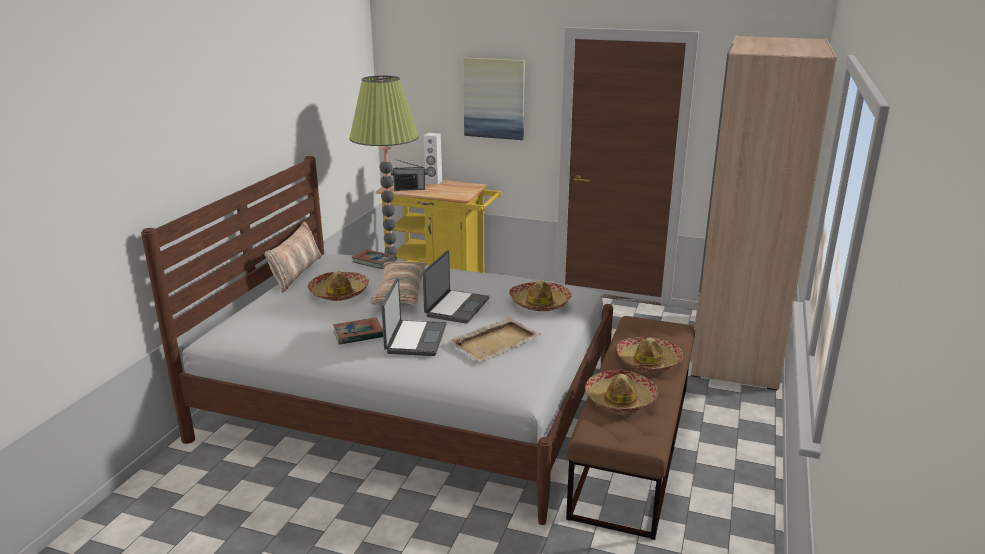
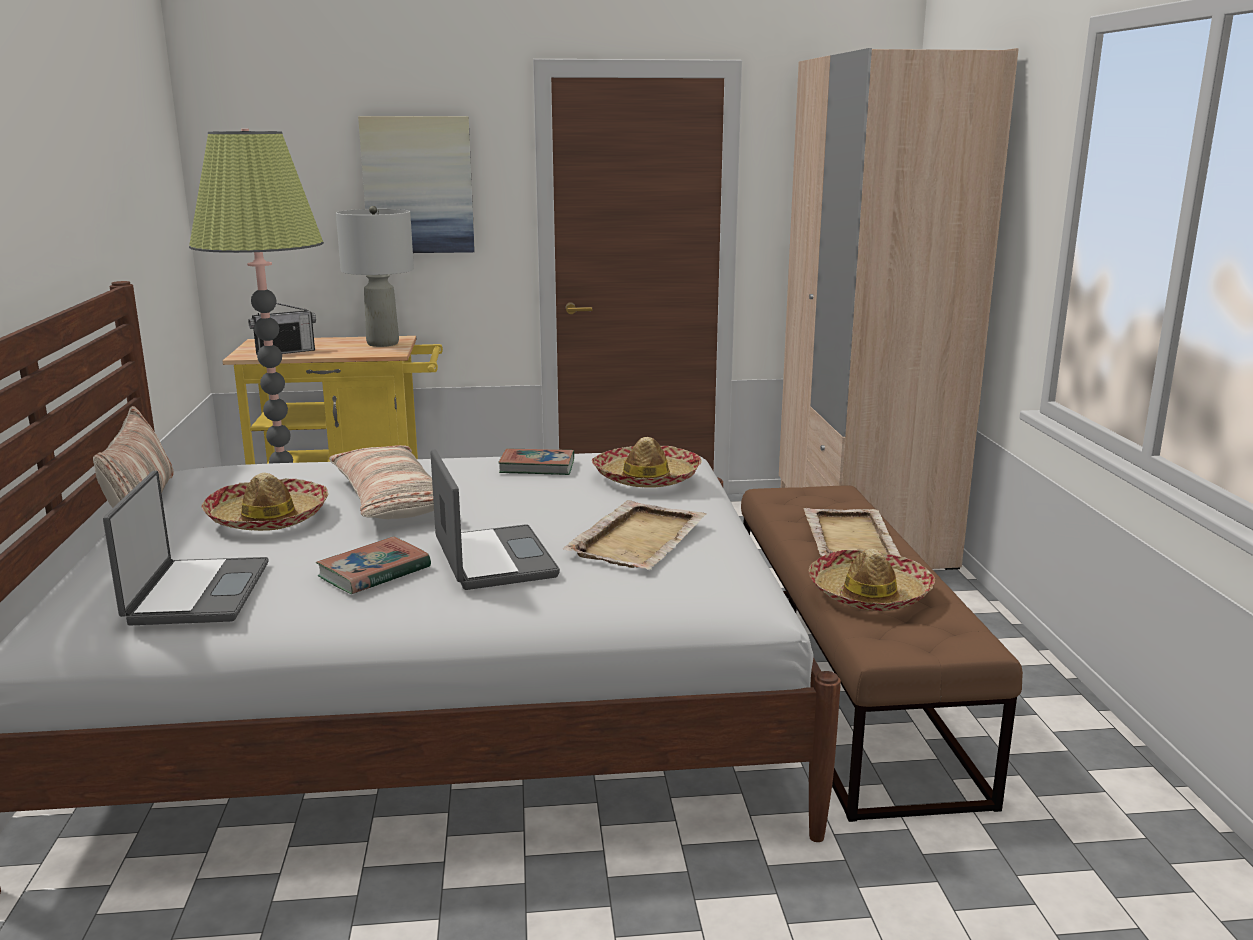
camera: 25 degrees left, 5 degrees down
(374, 262) = (290, 466): book -> book (537, 467)
(433, 182) = (319, 341): white speaker -> none
(456, 307) = (515, 504): laptop -> laptop (196, 593)
(463, 189) = (382, 343): none -> grey table lamp
(648, 361) = (850, 538): hat -> beige tray

